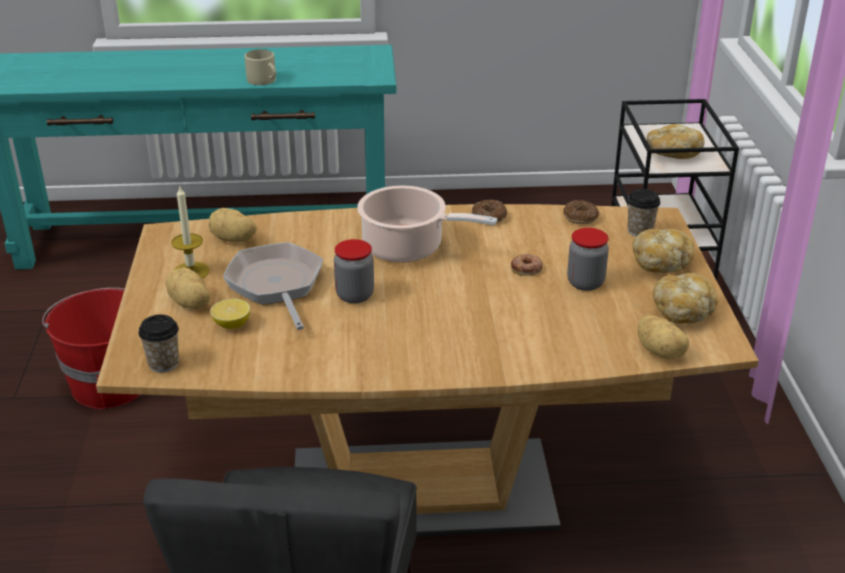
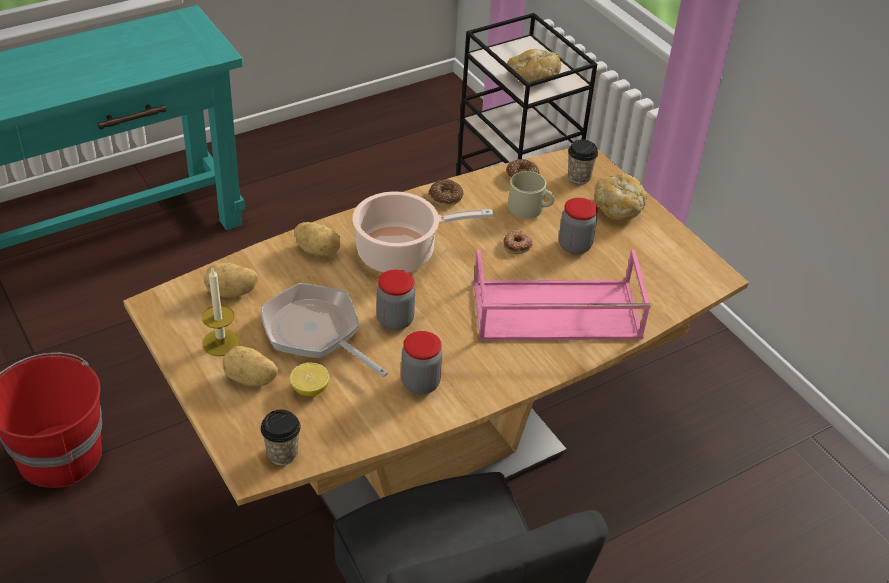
camera: 30 degrees left, 10 degrees up
(264, 80) = (100, 83): beige mug -> beige mug (530, 208)
(333, 348) = (420, 383): none -> jar
(516, 329) = (554, 312): none -> pink tray
(661, 352) = (677, 298): potato -> potato (318, 250)
(683, 312) = (667, 252): bread -> none

